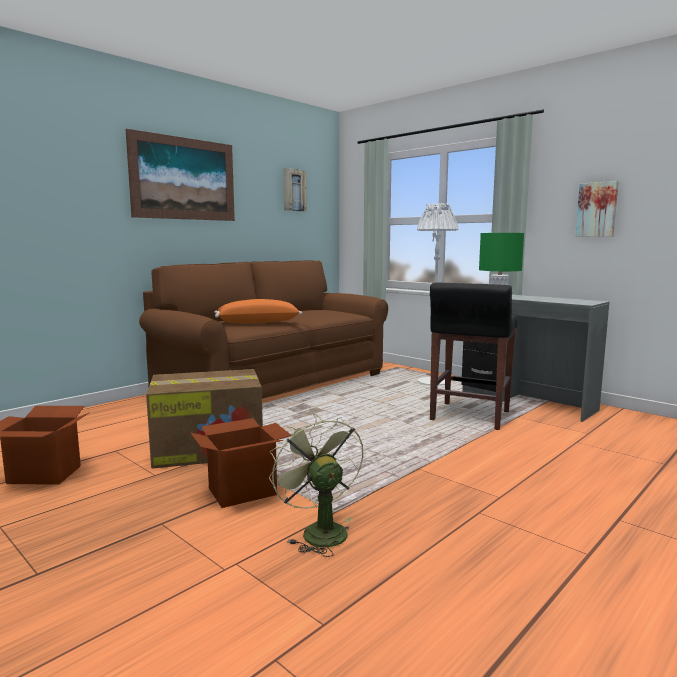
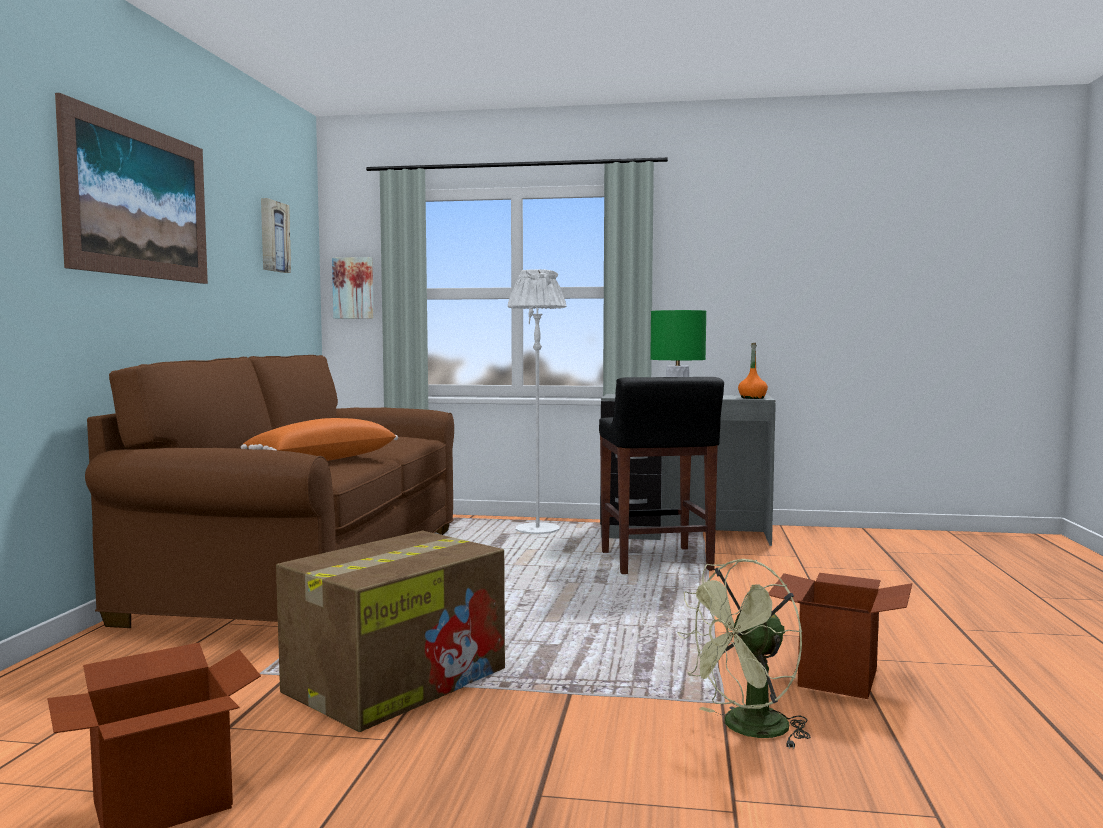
camera: 35 degrees left, 5 degrees down
(243, 491) = (567, 718): cardboard box -> cardboard box (837, 677)
(318, 531) = (747, 730): green fan -> green fan turned 60 degrees counterclockwise
(578, 302) = (752, 398): none -> orange bottle
(597, 209) = (734, 285): picture -> picture (353, 288)

